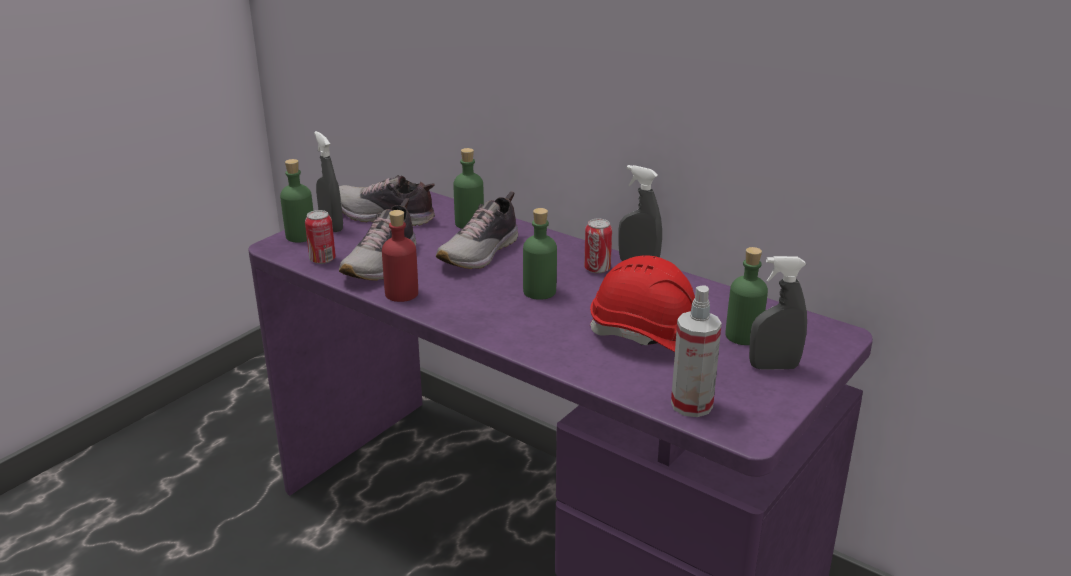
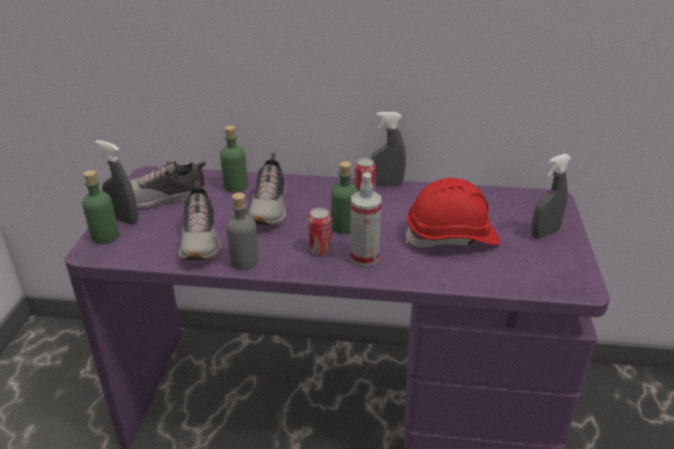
camera: 30 degrees left, 5 degrees up
(322, 259) = (147, 252): can -> can (320, 250)
(402, 294) = (244, 261): red bottle -> grey bottle
(691, 405) = (530, 279): spray bottle -> spray bottle (364, 257)
(743, 336) = (504, 217): green bottle -> none

